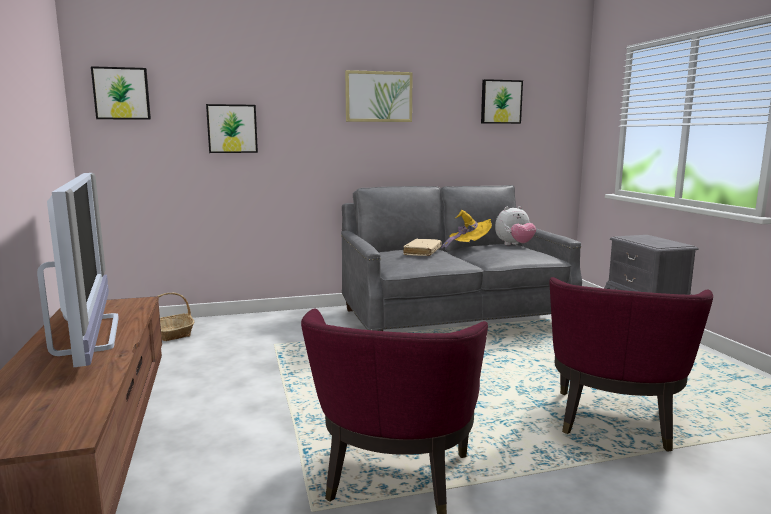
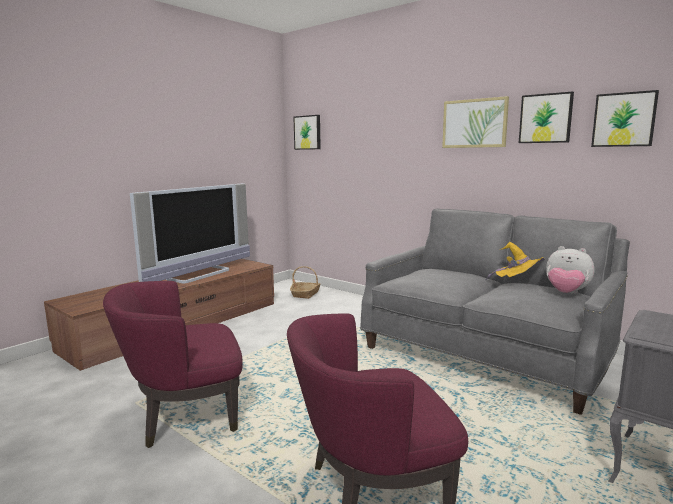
camera: 55 degrees right, 0 degrees up
(232, 128) = (363, 155): picture -> picture (545, 118)
(422, 252) = (444, 276): beige book -> none

